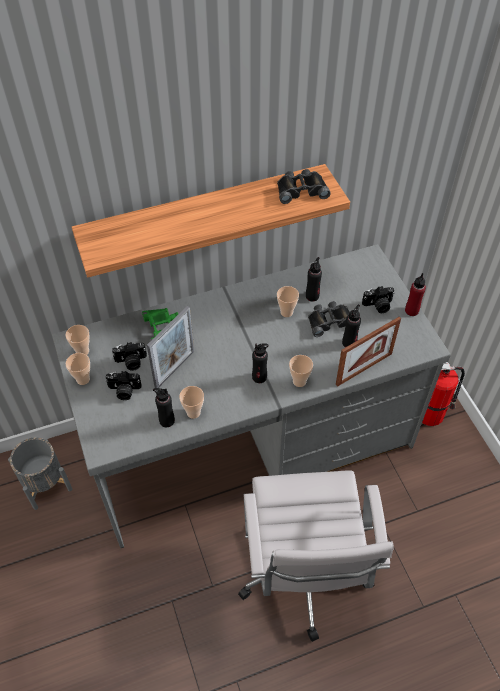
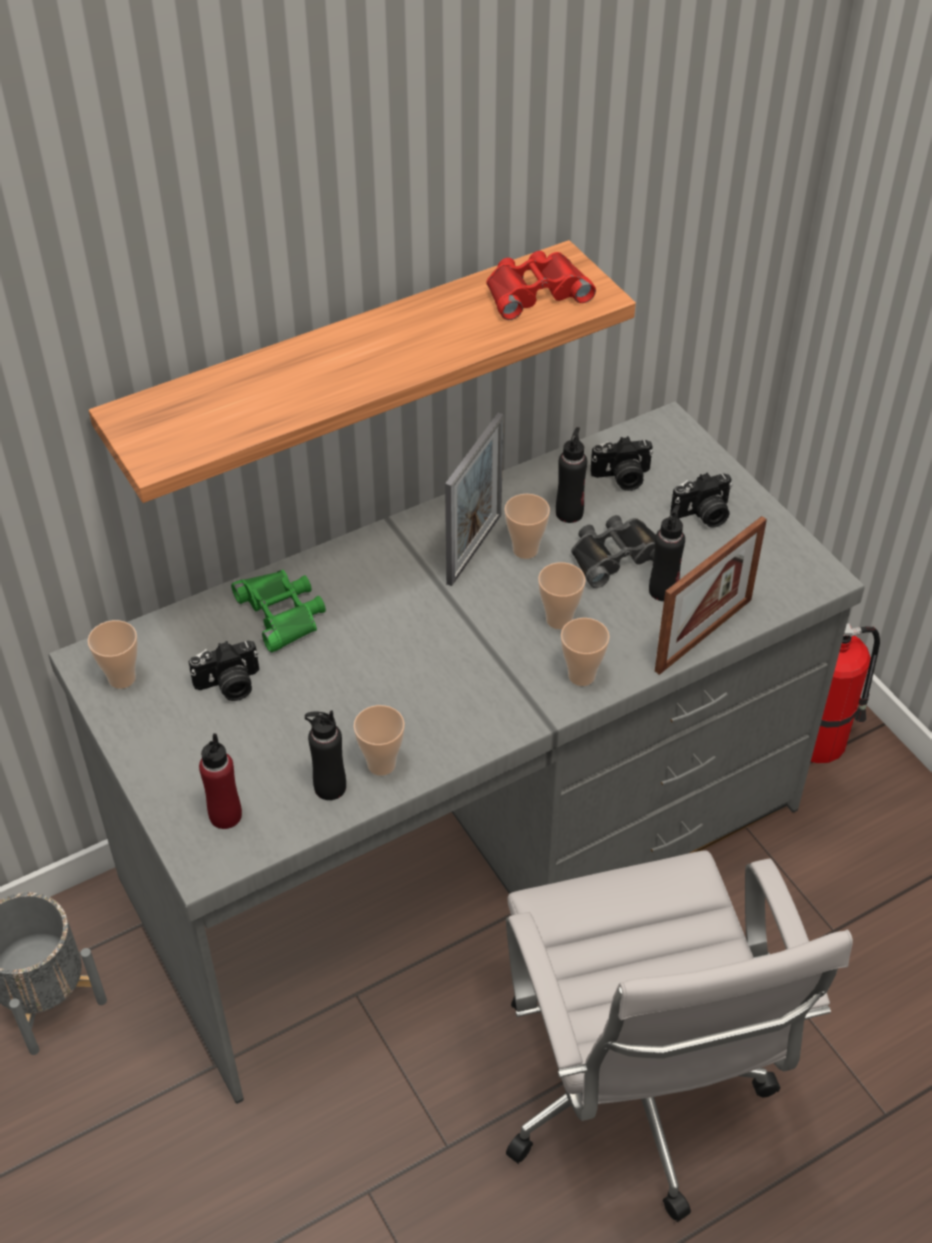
camera: 10 degrees left, 5 degrees down
(83, 379) = (135, 732): cup -> cup (559, 619)
(124, 391) = (227, 742): camera -> camera (622, 478)
(174, 369) = (323, 686): picture frame -> picture frame (474, 549)
(259, 377) = (500, 678): black bottle -> none
(301, 190) = (535, 291): black binoculars -> red binoculars
(411, 310) = (770, 515): red bottle -> red bottle (225, 815)

